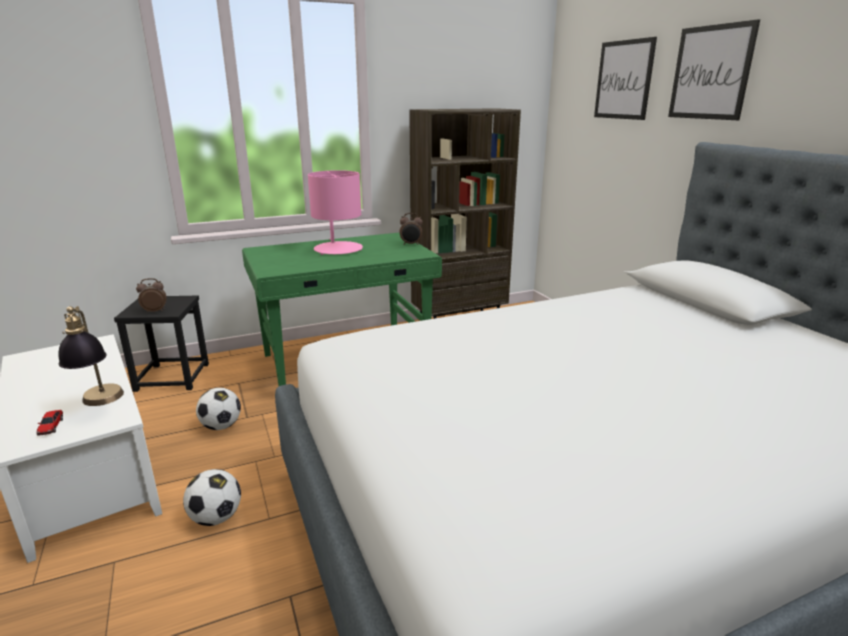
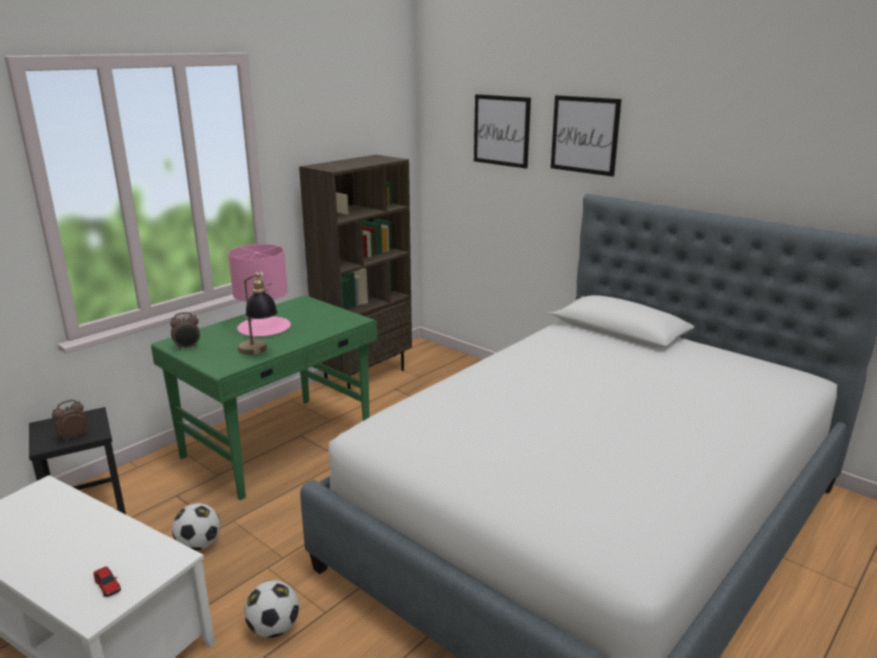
camera: 25 degrees left, 0 degrees up
(100, 404) = (134, 550): table lamp -> table lamp (259, 352)
(411, 244) = (332, 309): alarm clock -> alarm clock (187, 347)

